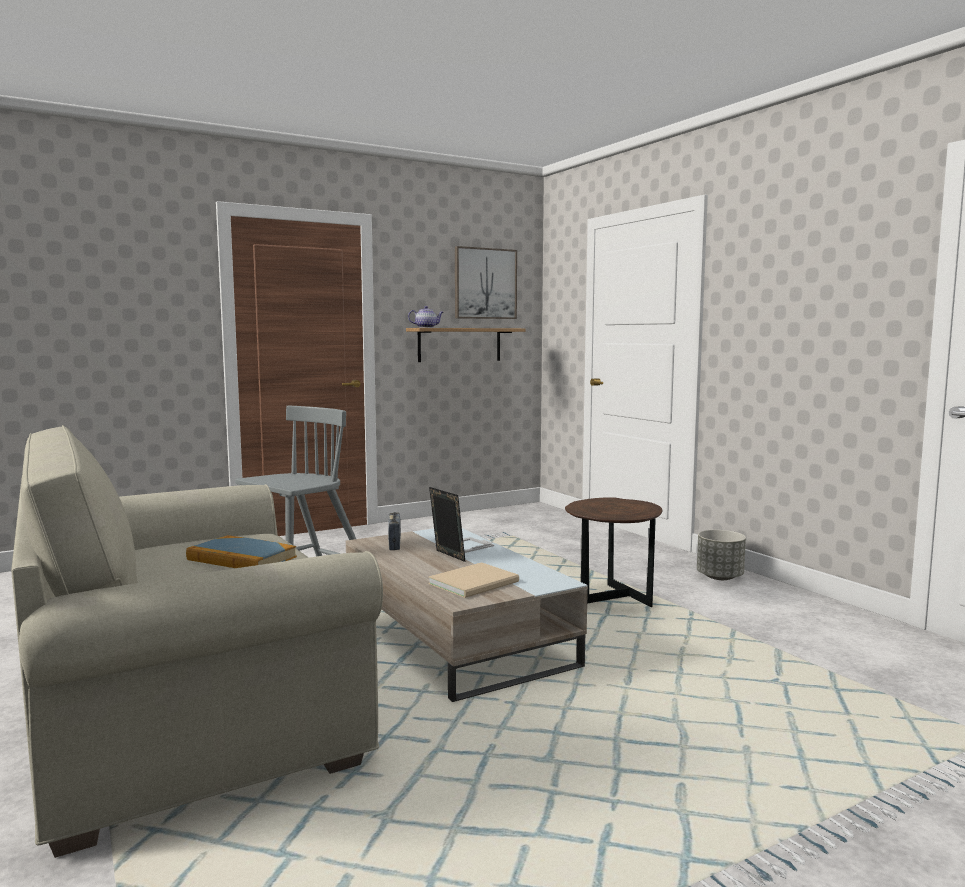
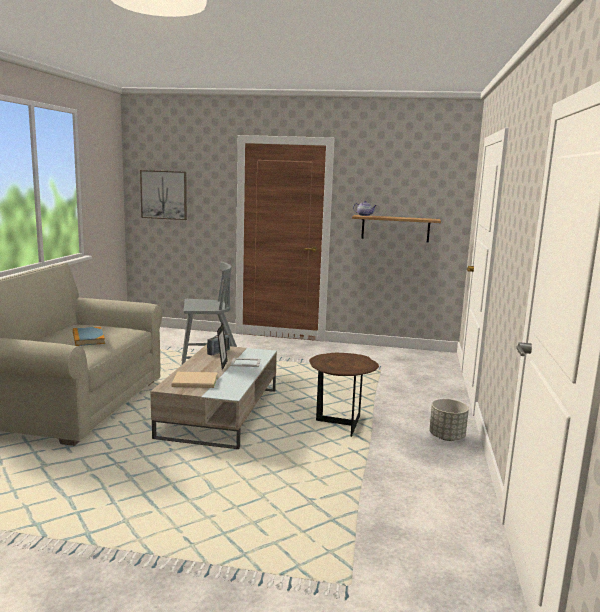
camera: 40 degrees right, 5 degrees up
(485, 283) = (420, 184): picture -> picture (164, 195)

